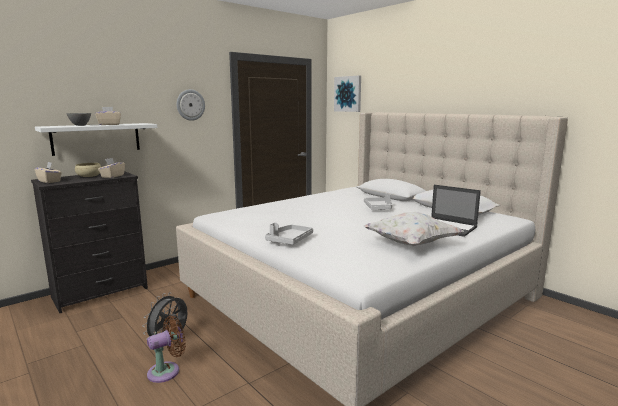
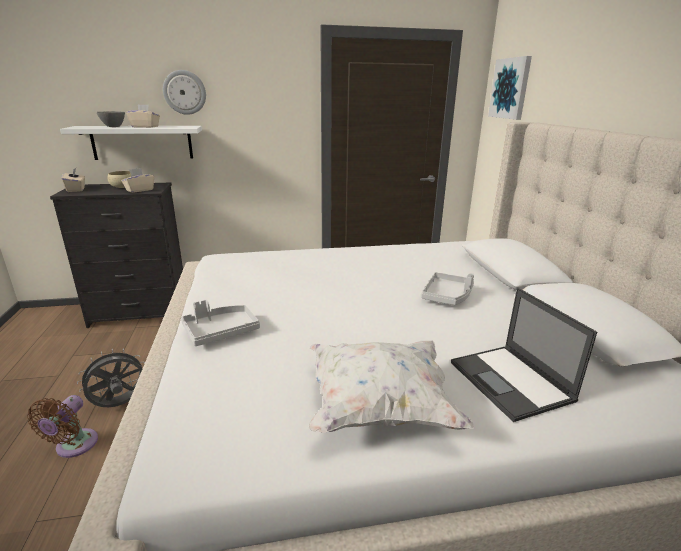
camera: 30 degrees right, 10 degrees up
(167, 371) = (74, 446): brown fan -> brown fan turned 105 degrees clockwise
(190, 105) = (259, 103): wall clock -> wall clock (184, 92)

